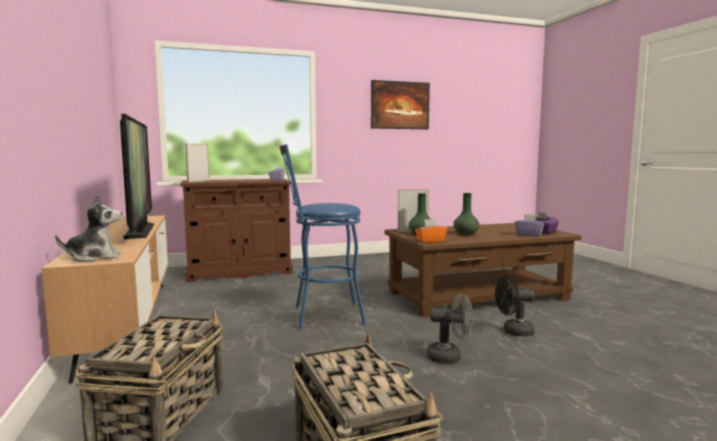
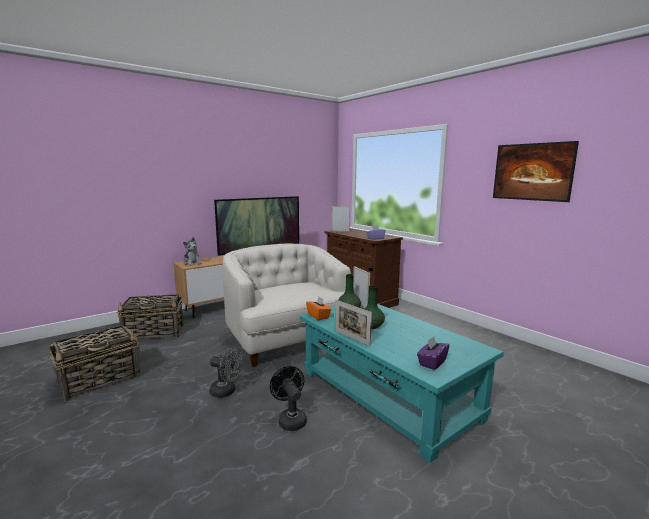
camera: 70 degrees right, 5 degrees up
(321, 315) = (288, 338): blue stool -> white armchair
(450, 357) = (226, 392): grey fan -> grey fan turned 60 degrees counterclockwise
(477, 295) = (387, 394): brown coffee table -> turquoise coffee table
(492, 239) = (352, 338): none -> picture frame
(528, 235) = (398, 354): purple tissue box -> none

